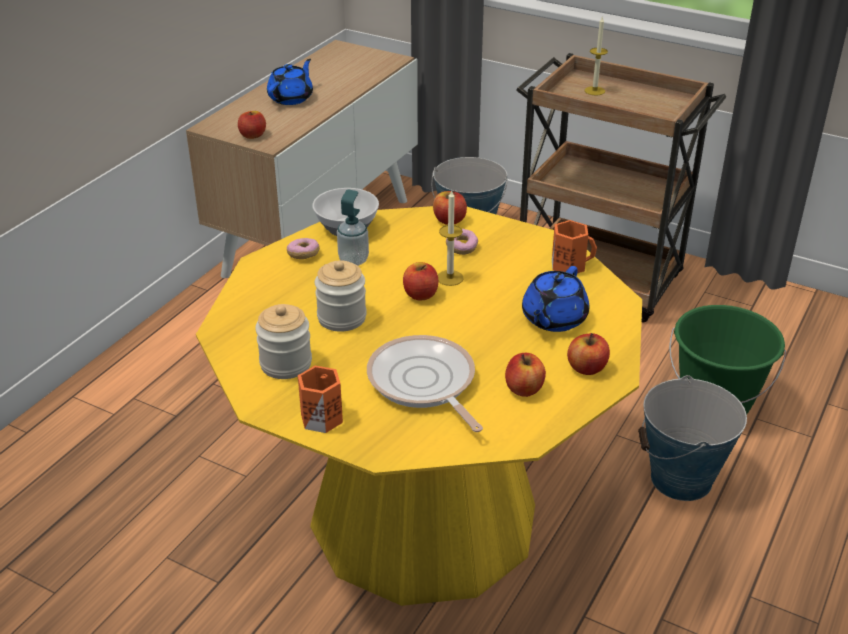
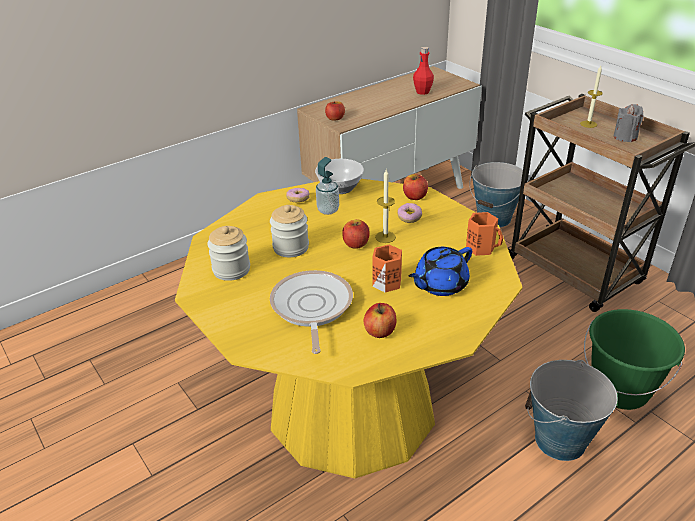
camera: 25 degrees right, 0 degrees up
(291, 98) = (377, 99): blue teapot -> none
(321, 417) = (225, 312): orange mug -> orange mug (386, 281)
(346, 79) = (422, 92): none -> red bottle
(587, 368) = (439, 329): apple -> none
(644, 100) = (625, 137): none -> grey candle

